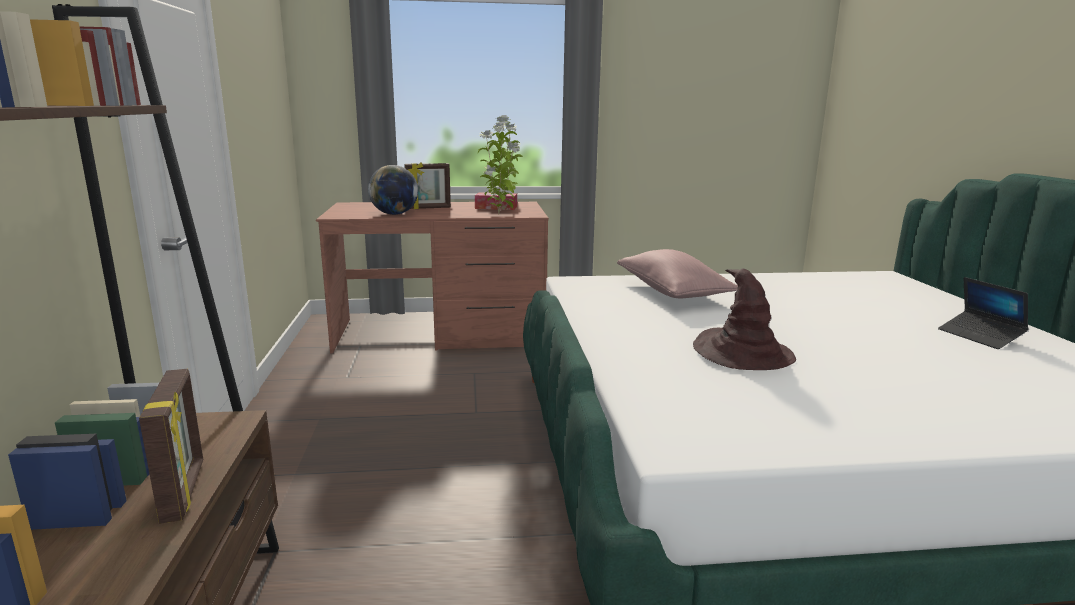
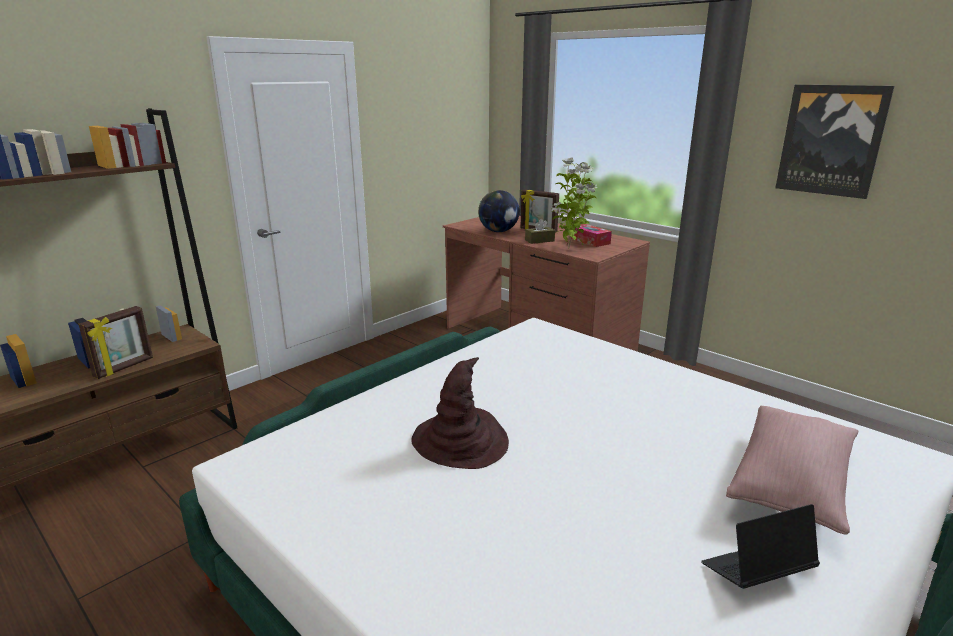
camera: 50 degrees right, 5 degrees up
(456, 213) = (539, 240): none -> brown tissue box
(667, 95) = (831, 140): none -> picture
(672, 292) = (581, 369): pink pillow -> pink pillow (791, 483)
(980, 336) = (756, 572): laptop -> laptop turned 45 degrees clockwise

